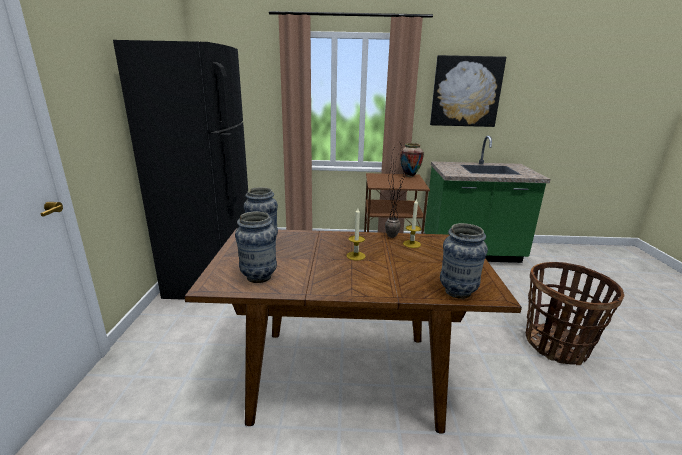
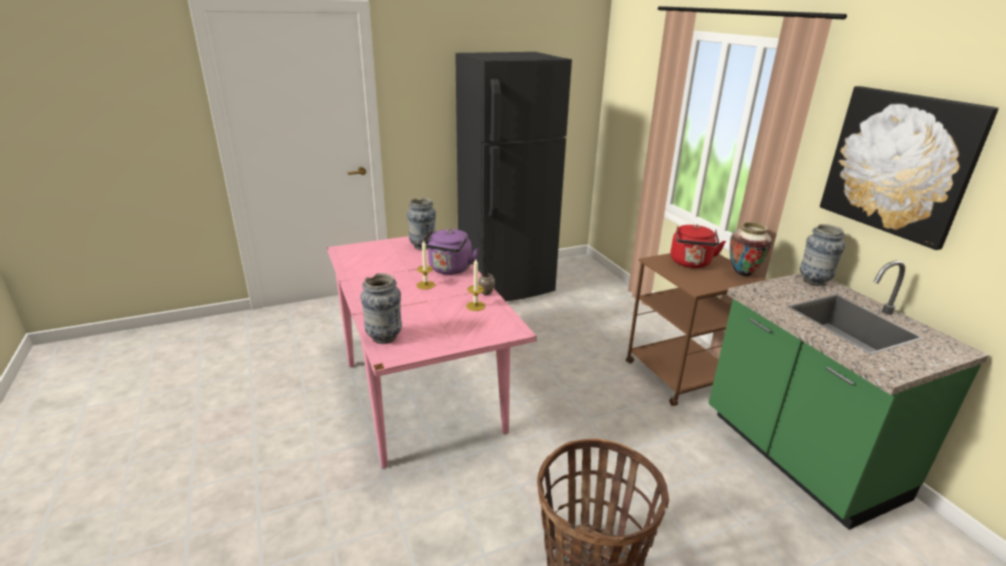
camera: 65 degrees right, 5 degrees up
(259, 277) = (363, 260): vase -> vase (813, 281)
(331, 241) = (449, 270): none -> purple kettle
(347, 376) = (423, 397): brown dining table -> pink dining table
(386, 180) = (691, 263): none -> red kettle

